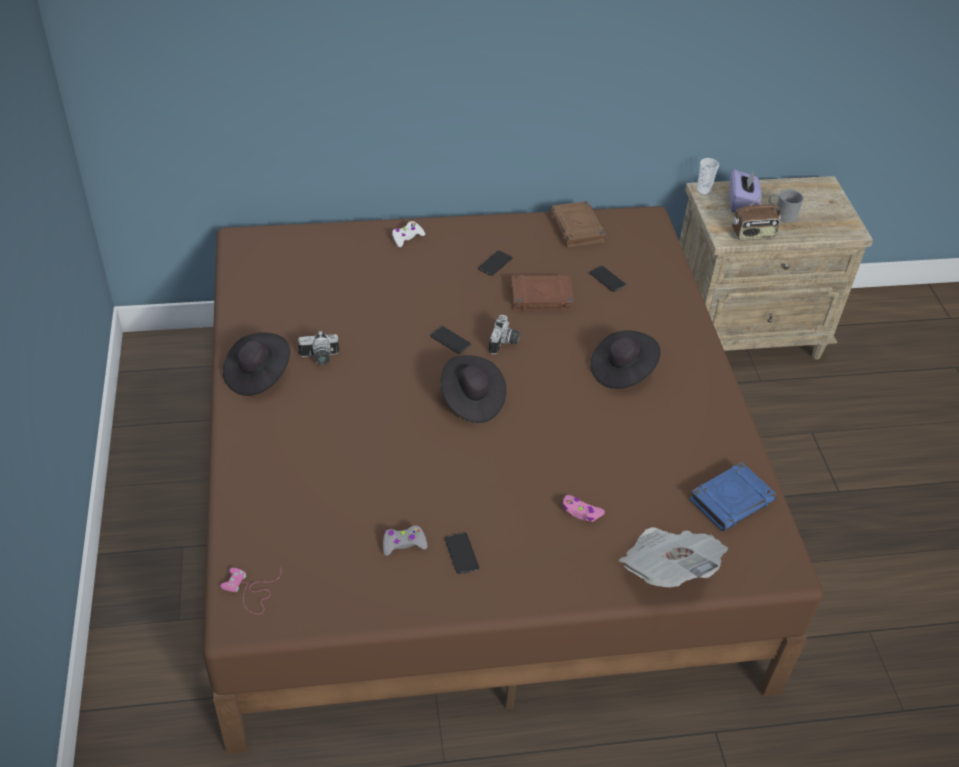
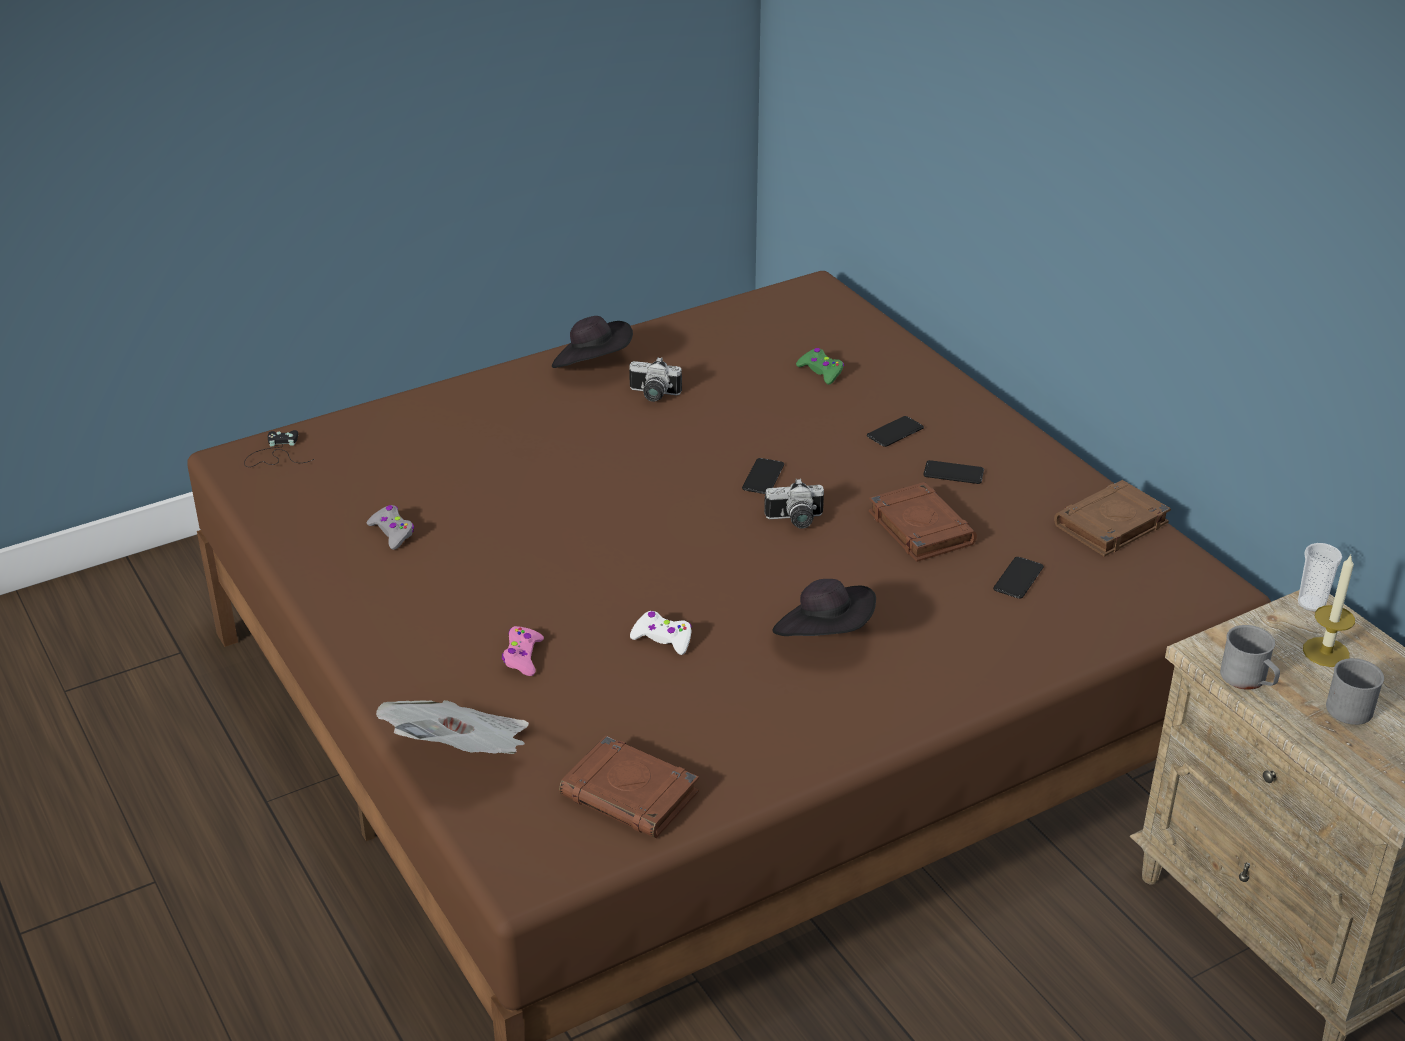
camera: 70 degrees right, 10 degrees down
(251, 591) = (275, 454): pink game controller -> black game controller
(319, 358) = (653, 395): camera -> camera turned 45 degrees counterclockwise
(347, 274) = (821, 371): none -> green game controller
(407, 237) = (937, 393): white game controller -> white game controller (663, 638)
(461, 553) = (399, 578): phone -> phone (895, 432)
(471, 400) = (664, 521): black hat -> none
(731, 500) = (631, 795): blue book -> brown book
(741, 203) = (1326, 652): purple tissue box -> candle
(753, 234) = (1248, 680): radio -> grey mug

